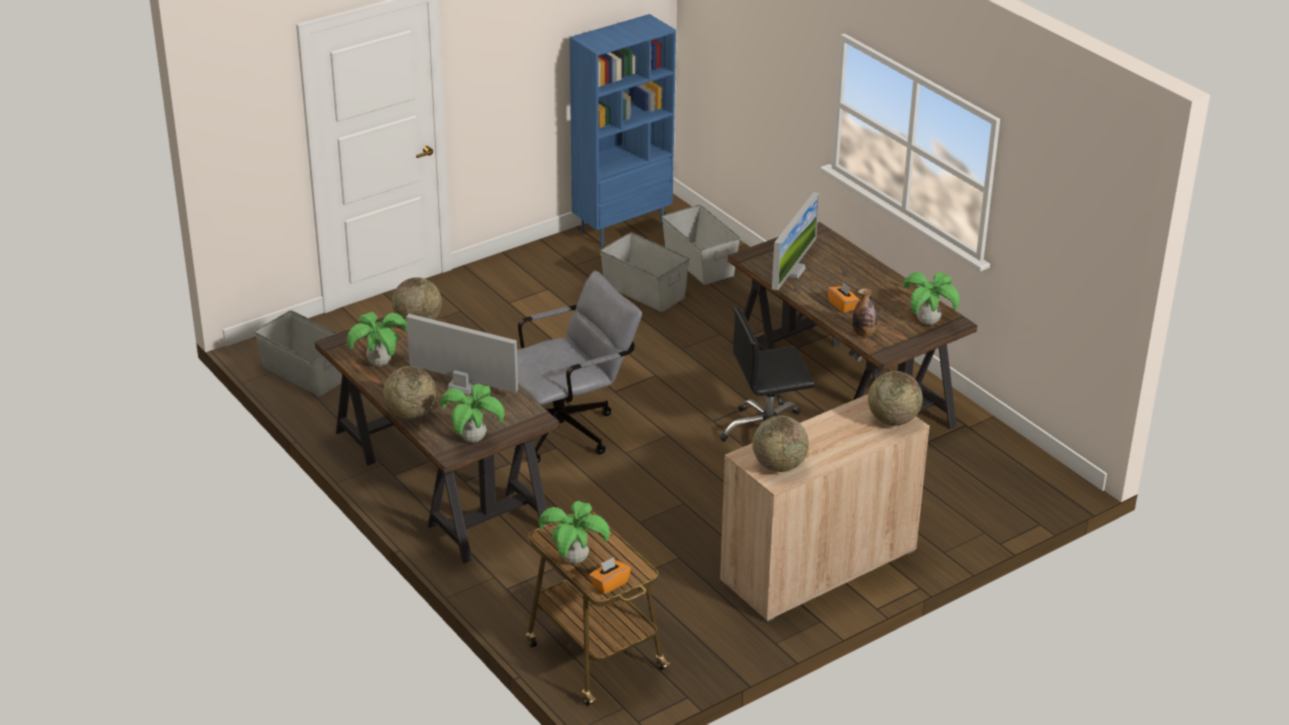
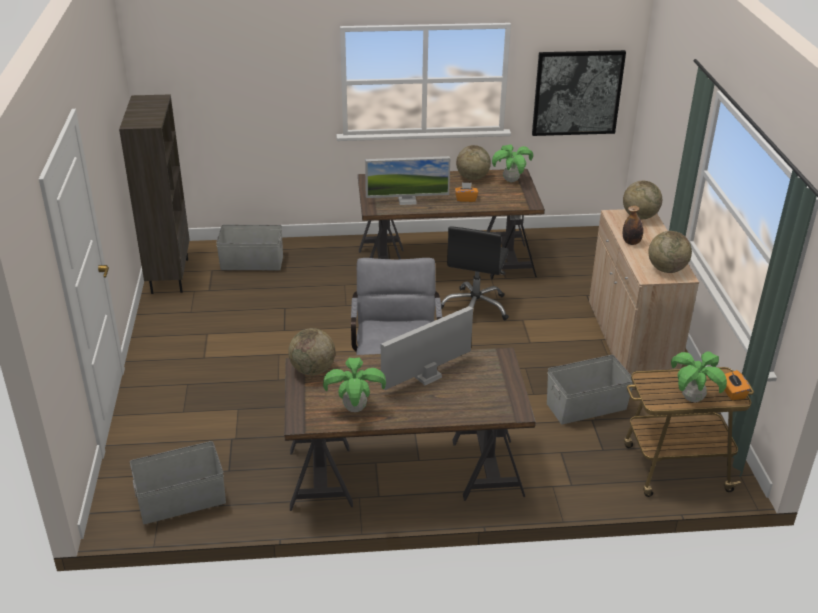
camera: 60 degrees left, 0 degrees up
(411, 414) = (445, 415): globe -> globe (472, 178)
(473, 439) = (507, 394): potted plant -> none
(622, 227) = (169, 276): blue bookcase -> brown bookcase
(644, 290) = (259, 295): grey storage box -> grey storage box (585, 406)
(792, 271) = (407, 201): monitor -> monitor turned 120 degrees clockwise
(864, 333) = (504, 203): bottle -> bottle (631, 242)
(1062, 258) = (577, 93): none -> picture

